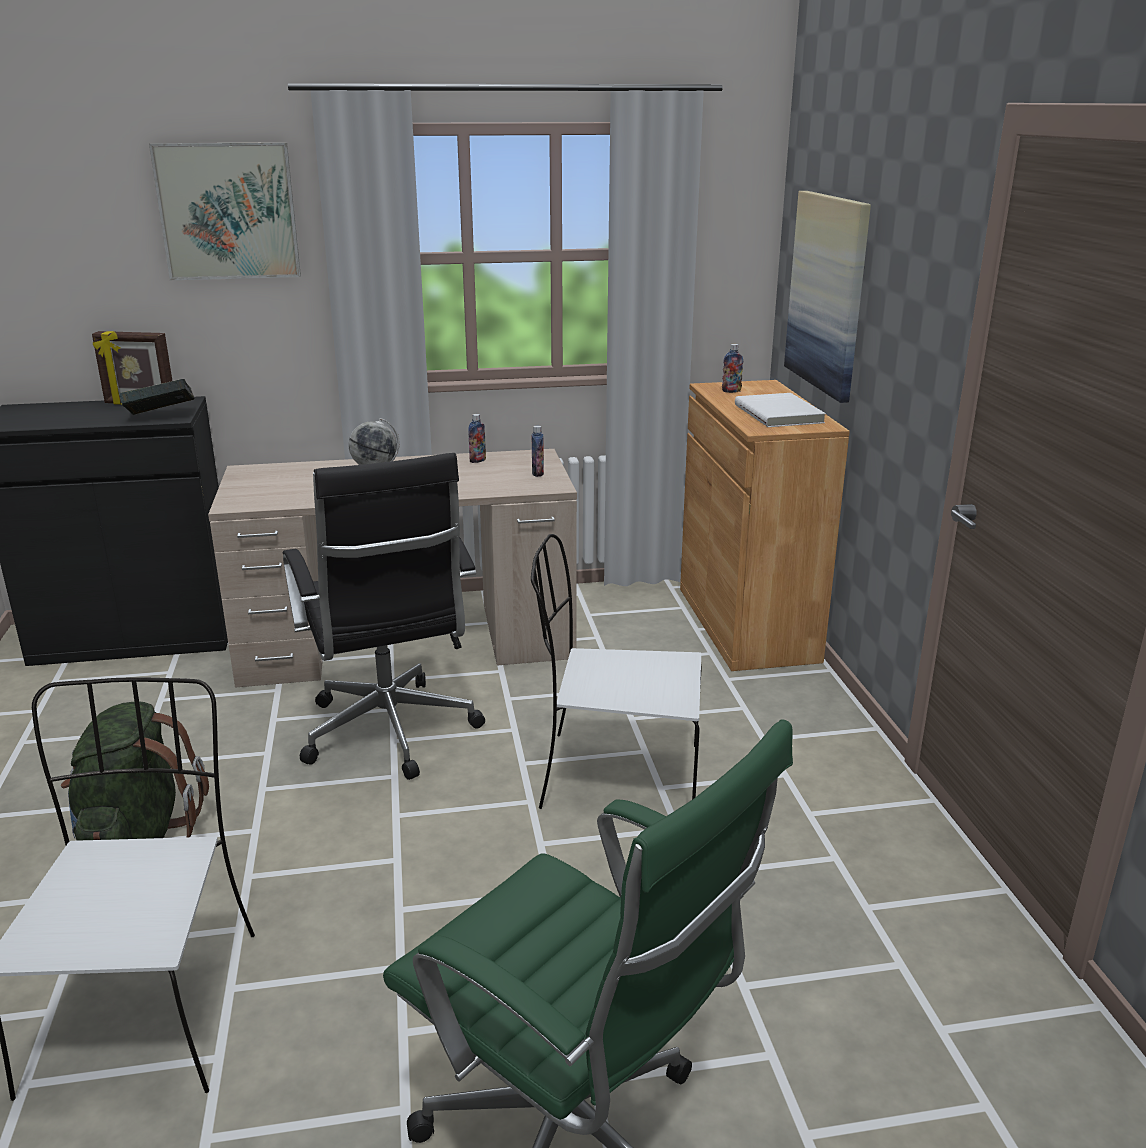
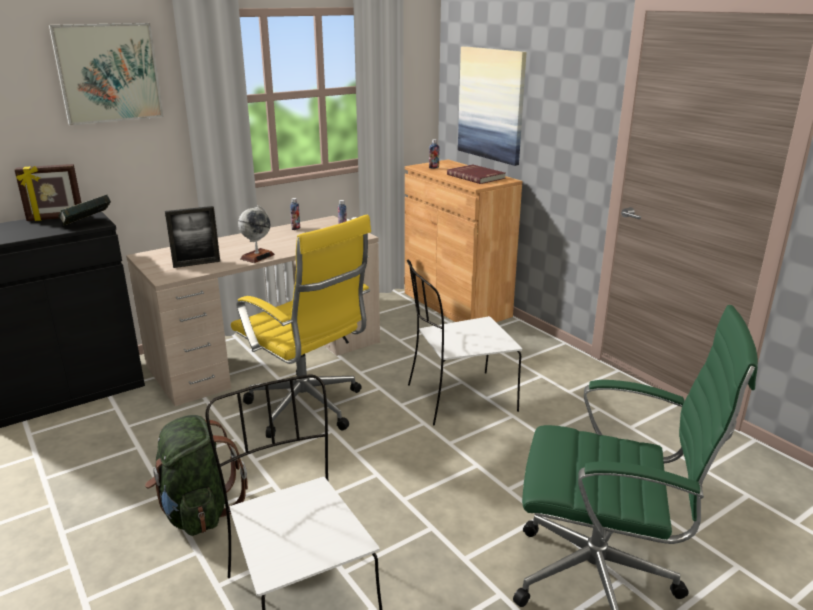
camera: 25 degrees left, 0 degrees up
(291, 492) = (196, 264): none -> picture frame
(391, 735) = (308, 409): black office chair -> yellow office chair
(780, 414) = (476, 176): white book -> red book

